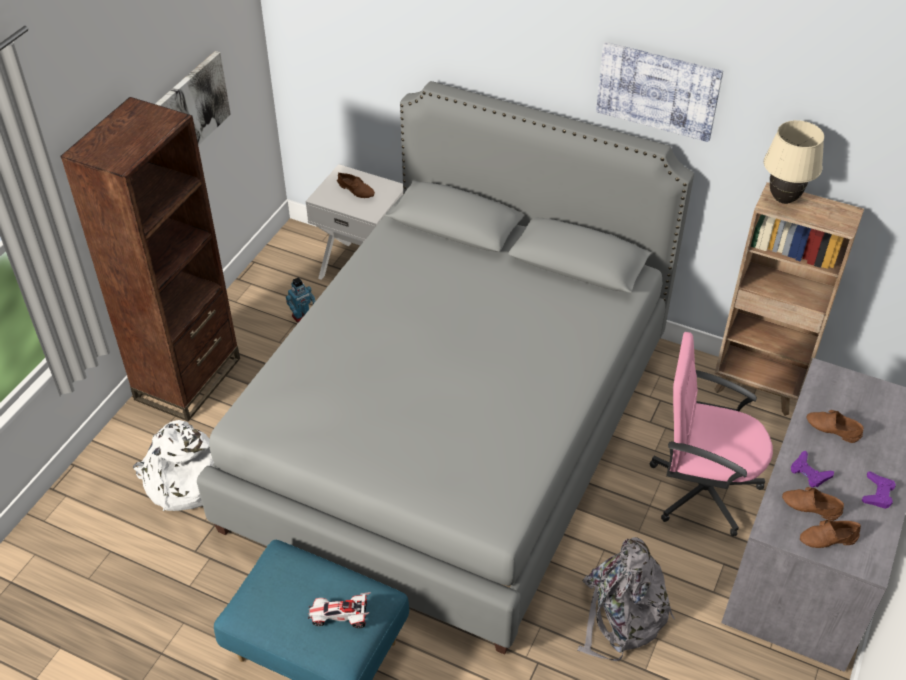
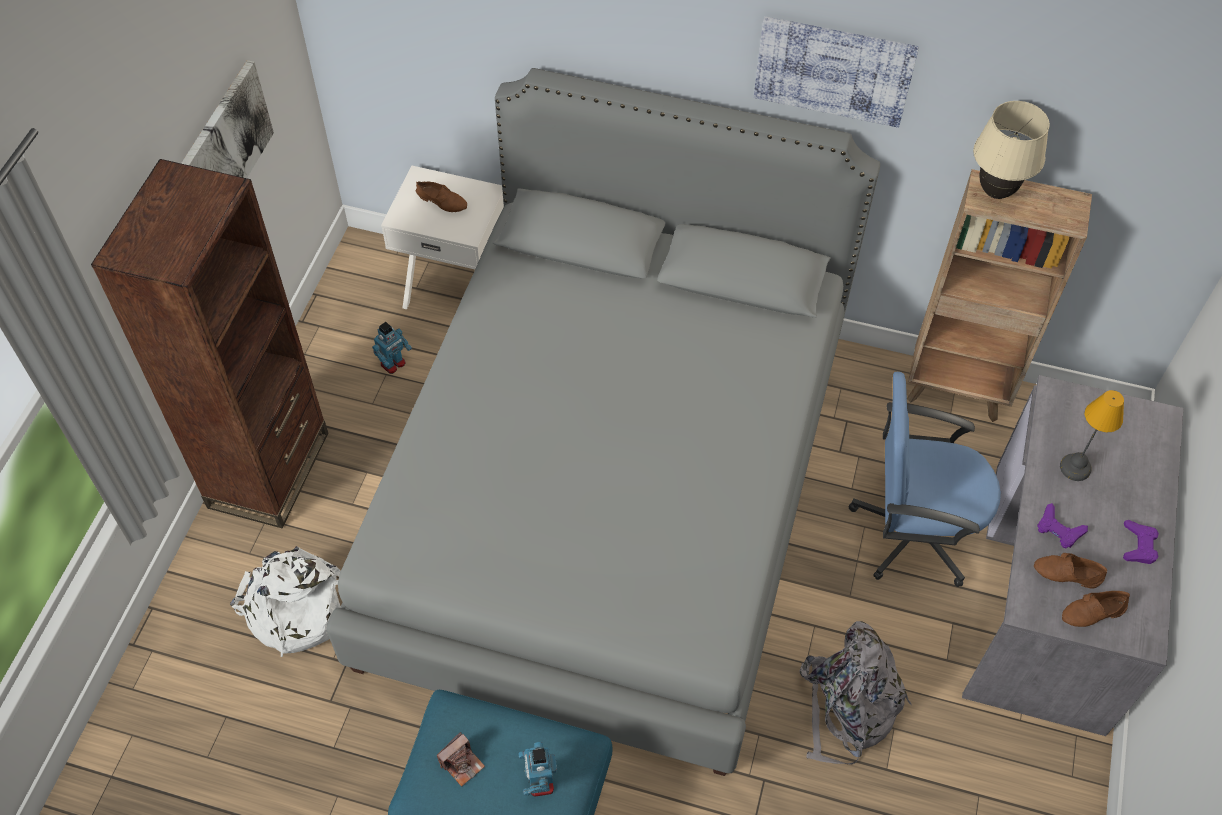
camera: 10 degrees left, 10 degrees up
(280, 594) = (462, 763): none -> camera
(340, 617) = (540, 782): toy car -> toy robot
(701, 489) = (913, 531): pink office chair -> blue office chair
(832, 429) = (1076, 468): brown shoe -> table lamp

